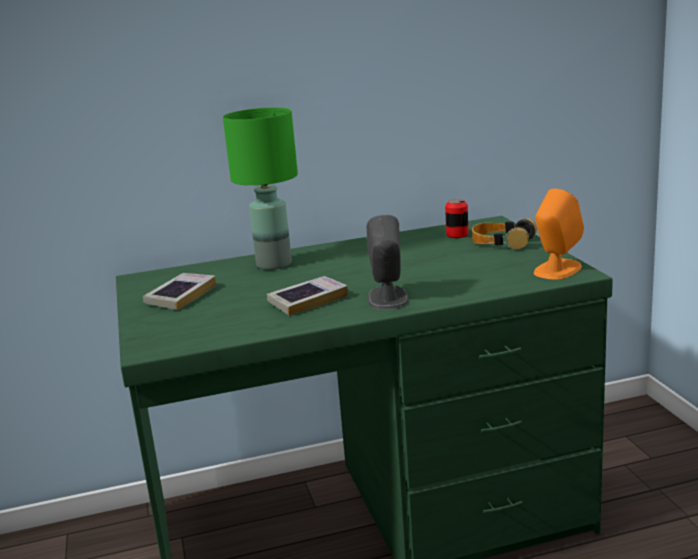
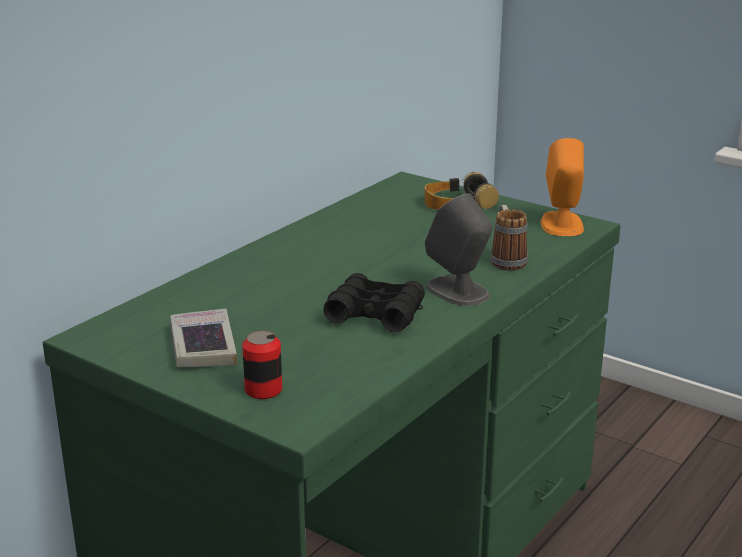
camera: 40 degrees left, 5 degrees up
(273, 264) = (246, 278): green table lamp -> none
(308, 300) = (375, 314): book -> black binoculars
(457, 235) = (396, 202): can -> can (263, 390)
(463, 285) = (506, 260): none -> mug

